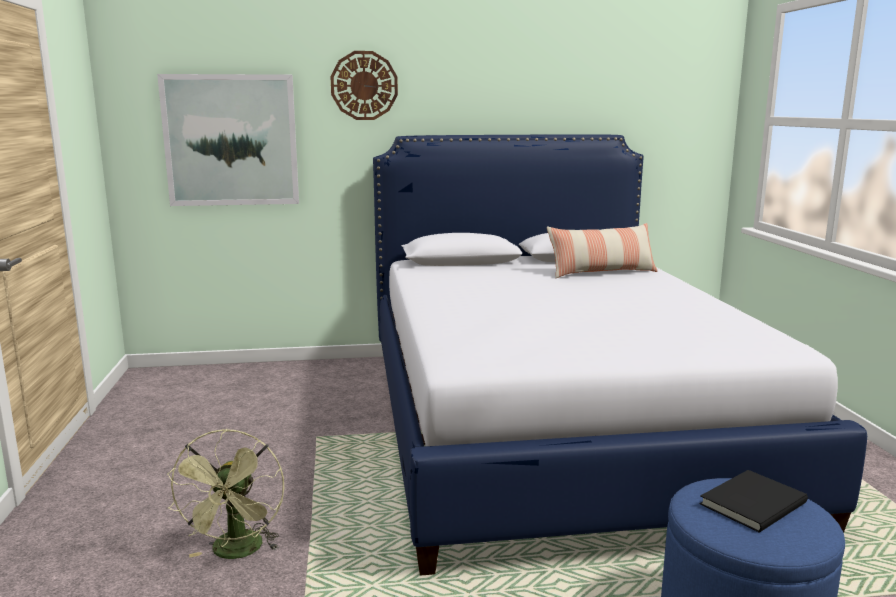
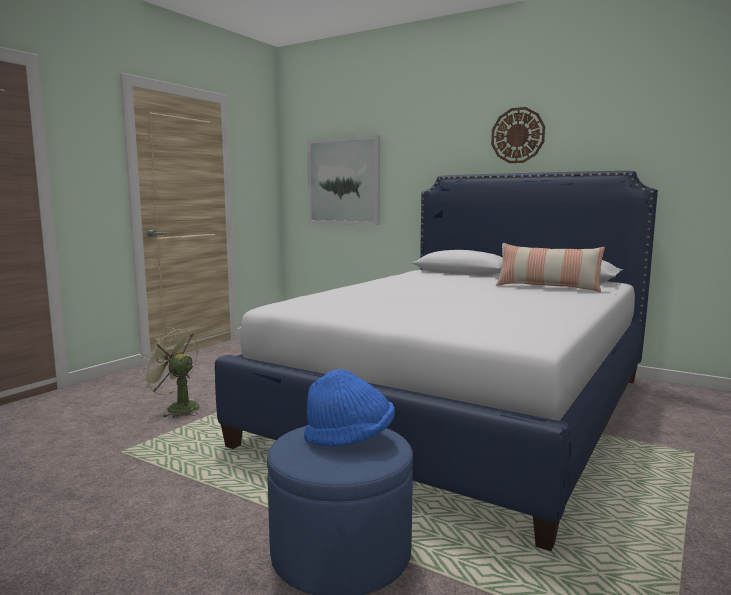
camera: 40 degrees right, 5 degrees down
(236, 553) = (176, 408): green fan -> green fan turned 75 degrees clockwise
(364, 85) = (424, 140): wall clock -> wall clock (517, 135)
(749, 502) = (350, 438): black book -> blue hat

